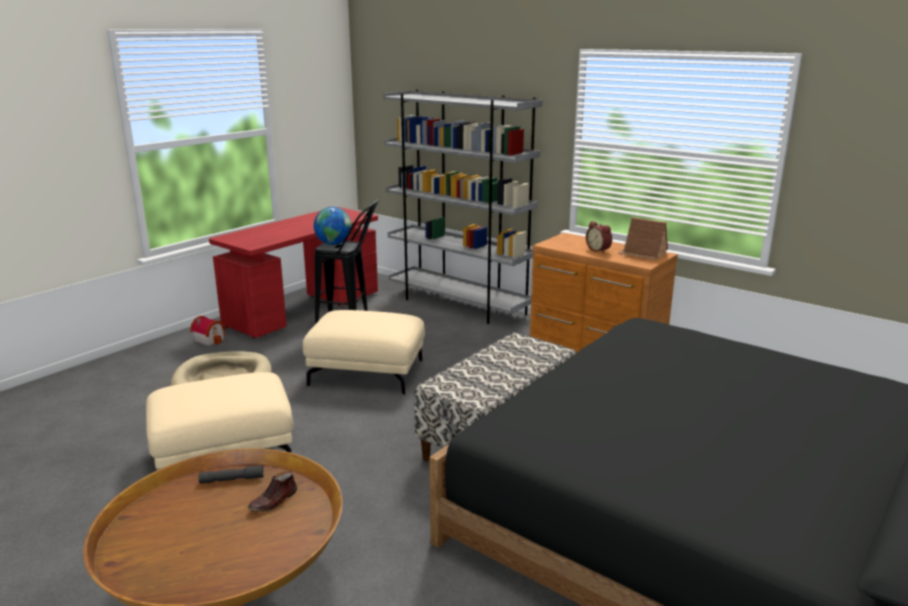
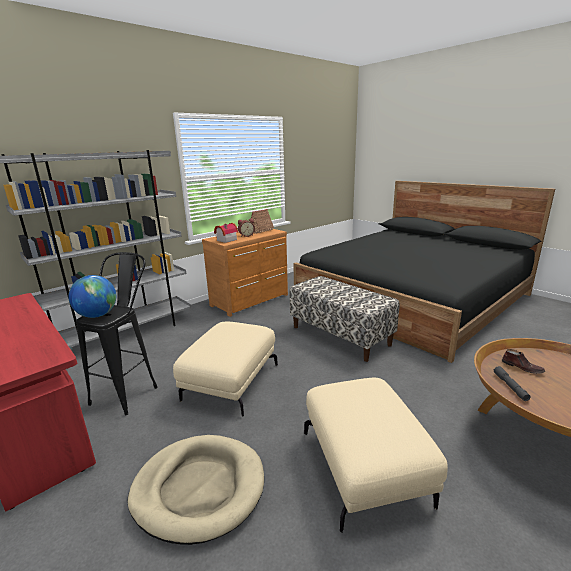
camera: 80 degrees left, 0 degrees up
(210, 339) = (45, 524): toy house -> toy house (225, 240)

